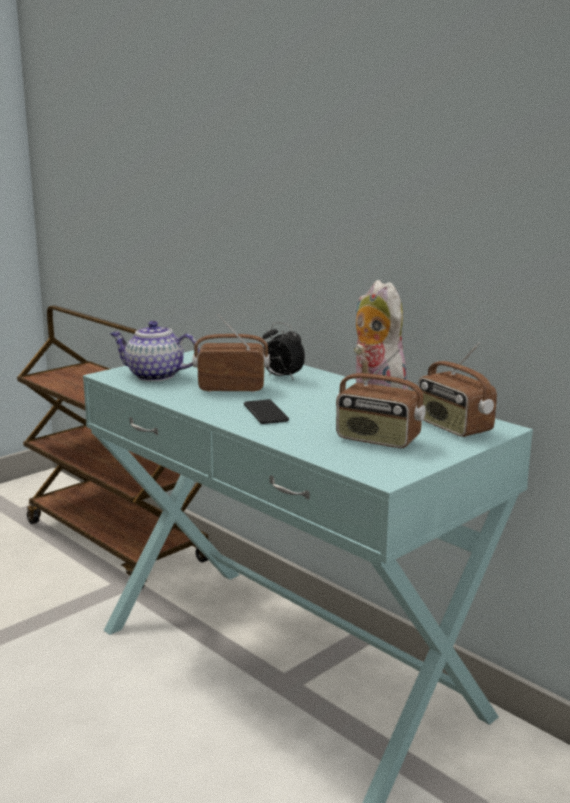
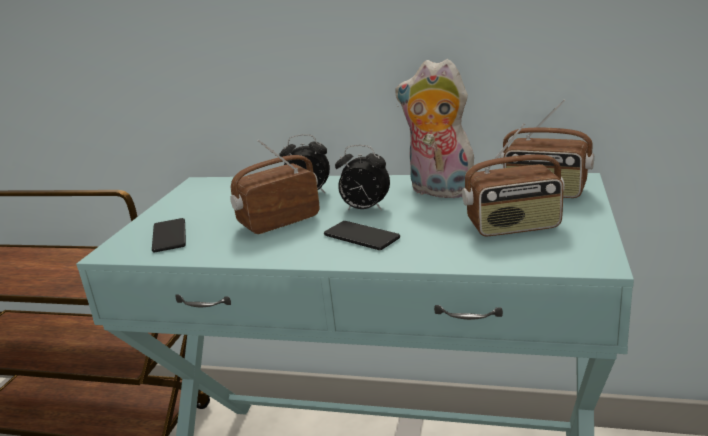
camera: 30 degrees left, 5 degrees up
(154, 376) = (169, 236): teapot -> phone
(300, 398) = (364, 209): none -> alarm clock

